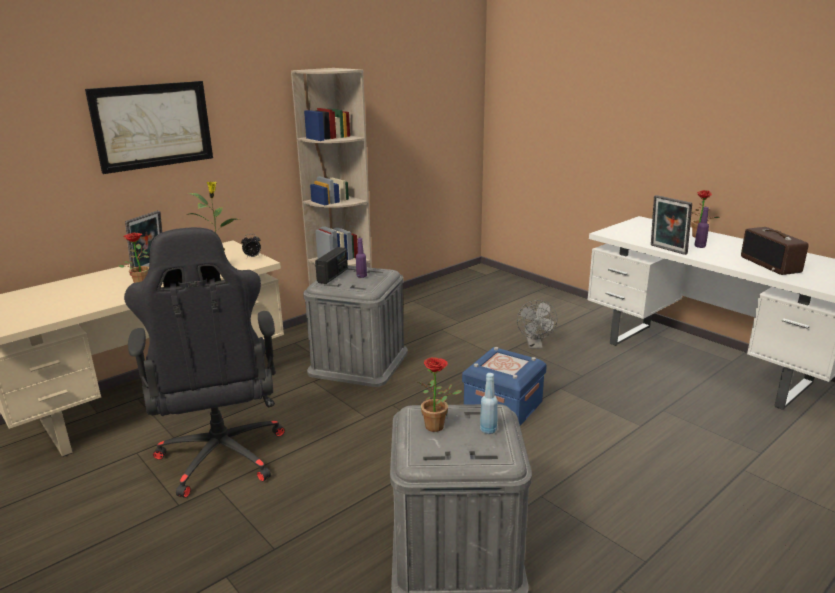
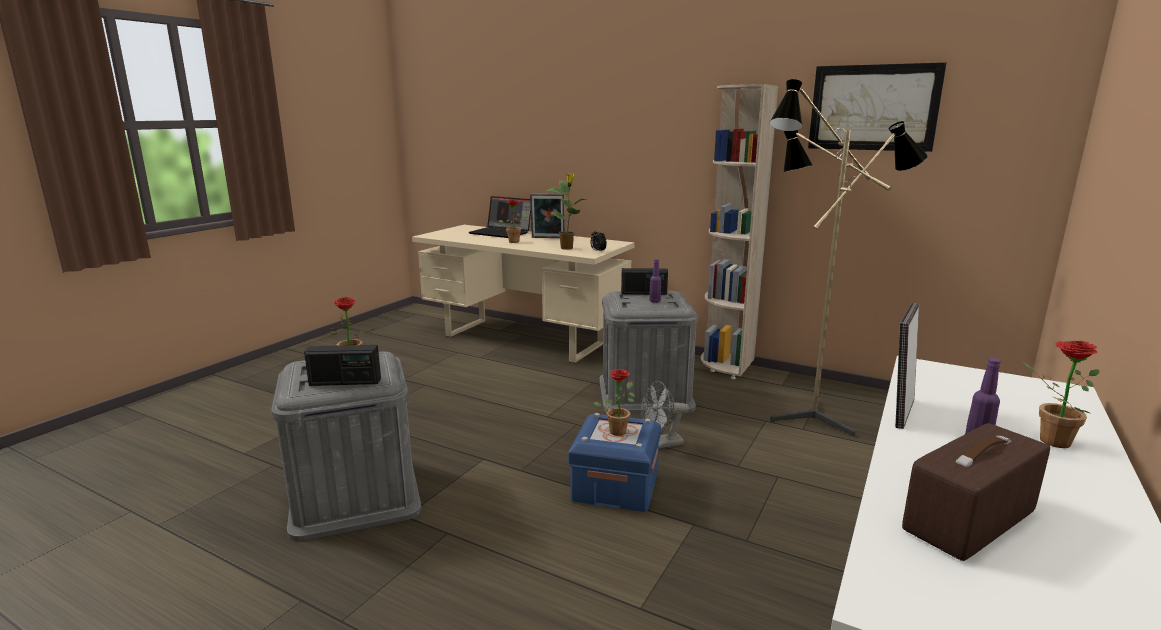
camera: 70 degrees right, 5 degrees down
(75, 286) = (502, 233): none -> laptop
(152, 125) = (590, 127): picture -> picture (873, 108)
(221, 455) = (464, 376): black office chair -> none
(441, 314) = (807, 414): none -> floor lamp
(488, 430) = (345, 382): blue bottle -> radio
(502, 362) = (618, 430): none -> potted plant
(535, 345) = (797, 491): grey fan -> grey fan (661, 444)

